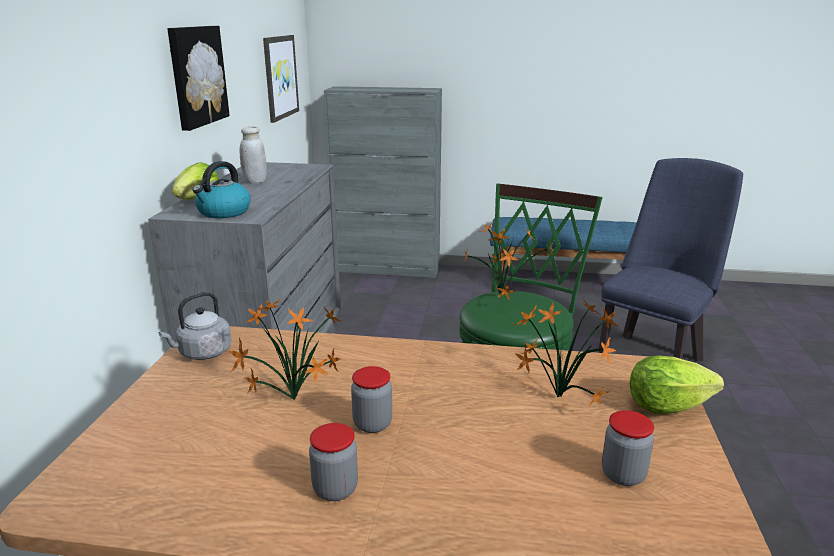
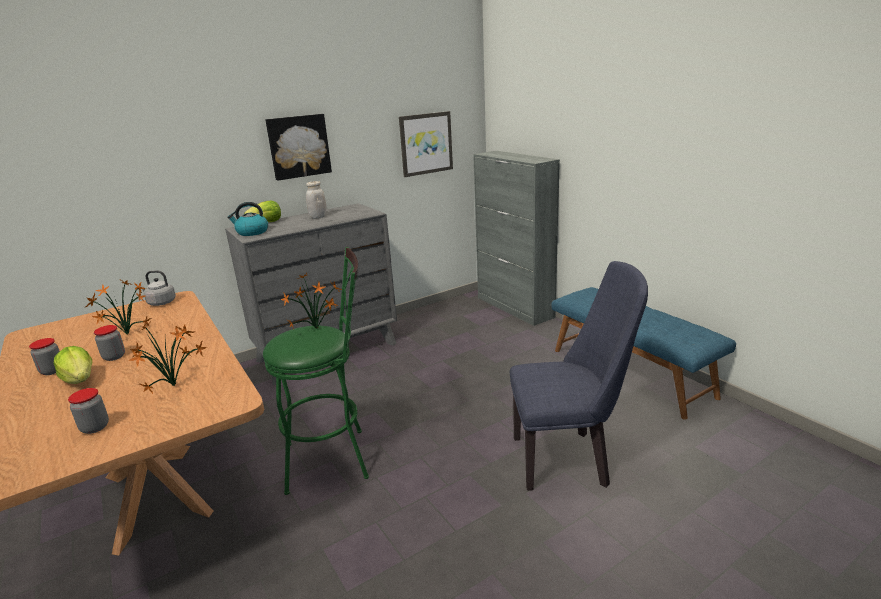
camera: 50 degrees right, 0 degrees up
(666, 406) = (187, 418): lettuce -> lettuce (80, 380)

